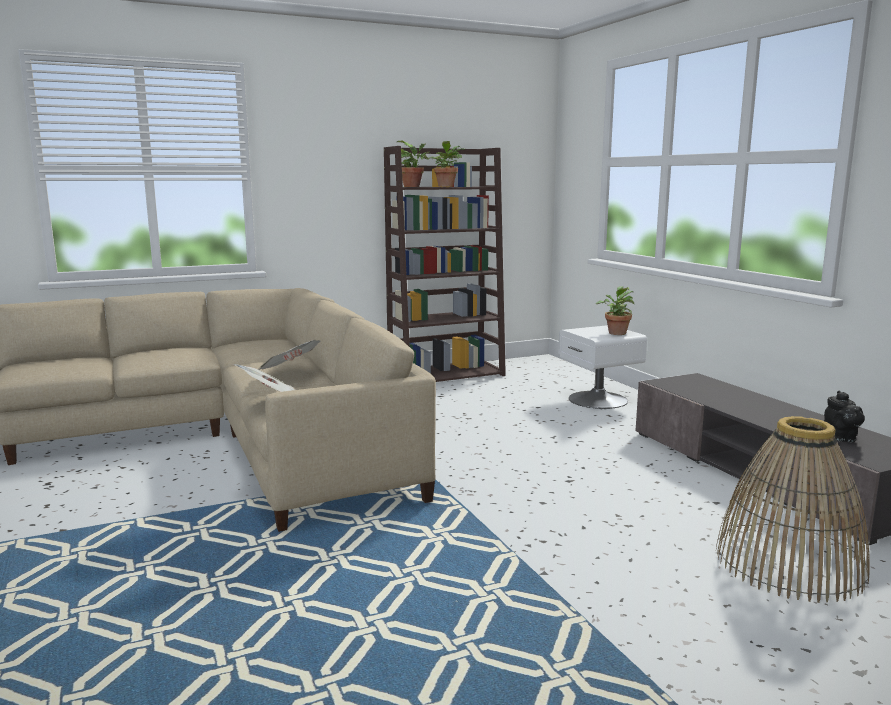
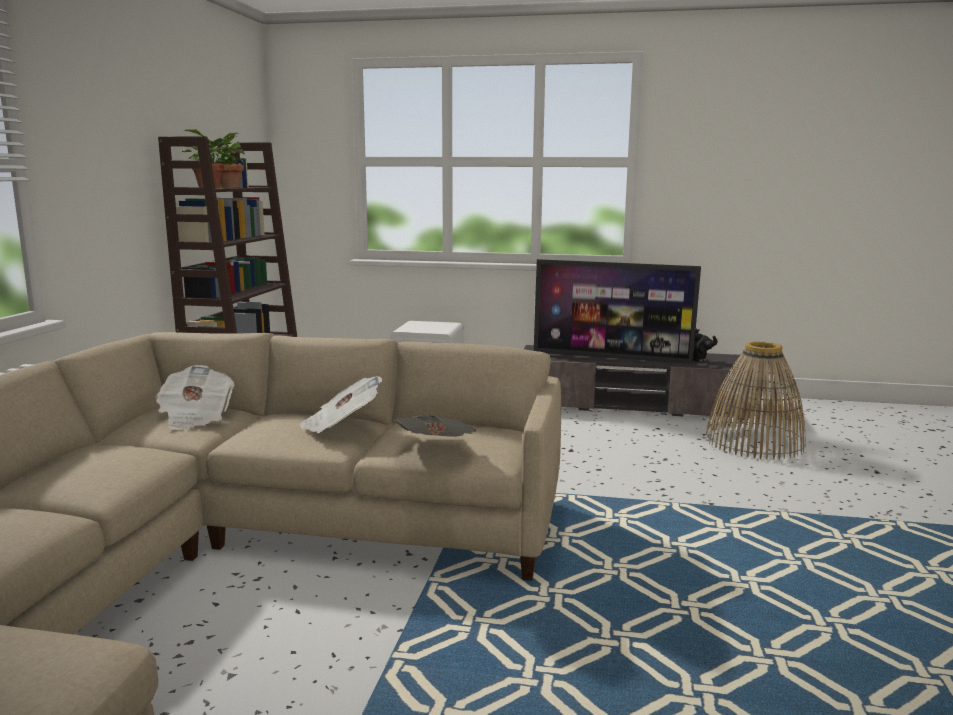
camera: 55 degrees left, 0 degrees up
(265, 347) = (195, 417): none -> newspaper
(616, 333) = (439, 325): potted plant -> none
(739, 406) = (611, 357): none -> television

